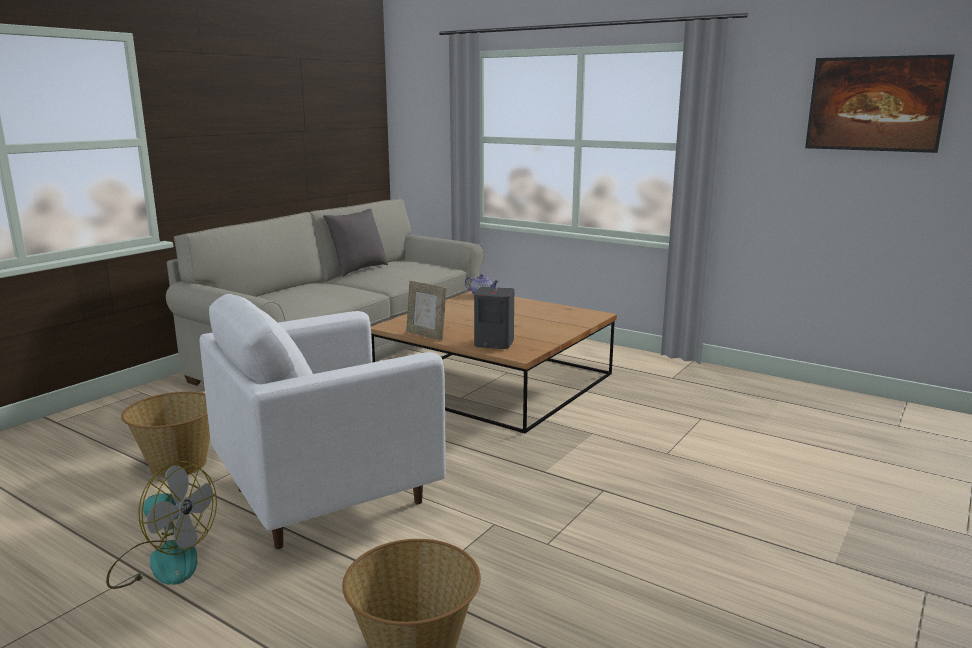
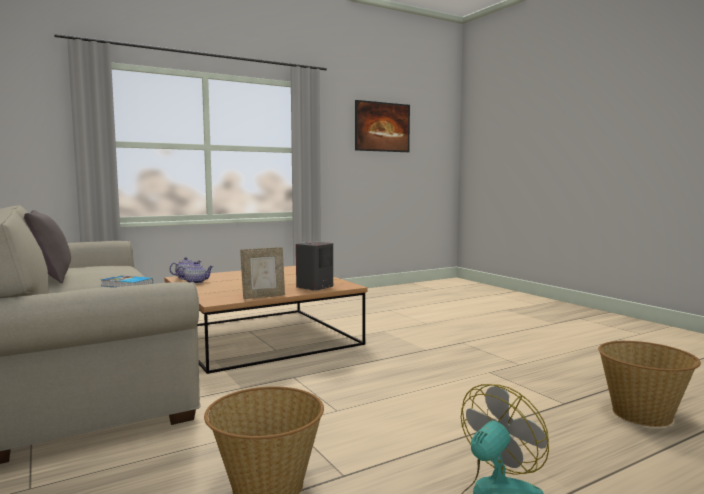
camera: 65 degrees left, 10 degrees down
(326, 496) = (412, 416): white armchair -> none
(350, 290) = (126, 285): none -> book
(462, 303) = (195, 282): none -> teapot

